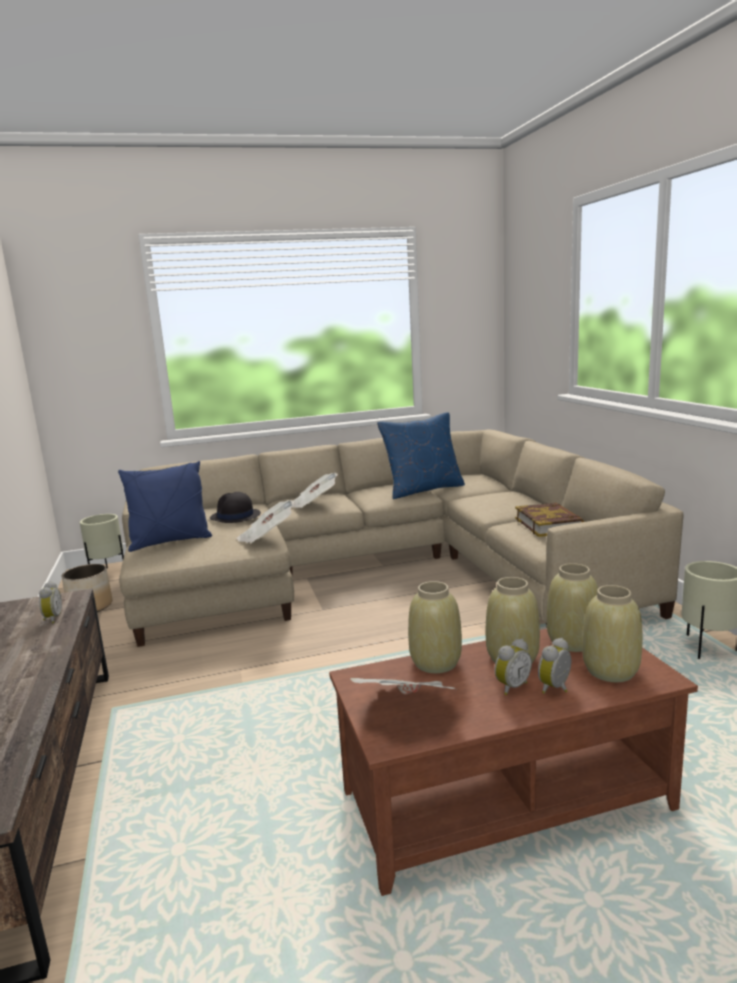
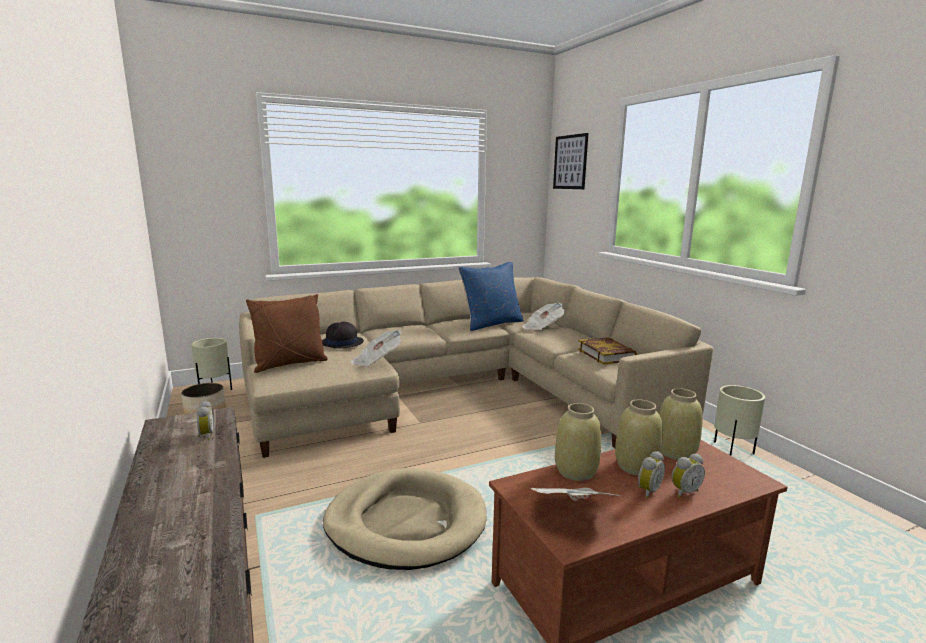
camera: 10 degrees left, 0 degrees up
(170, 542) = (290, 364): blue pillow -> brown pillow
(270, 721) = (406, 522): none -> beige dog bed
(313, 504) = (405, 334): newspaper -> newspaper (542, 327)
(524, 282) = (570, 162): none -> picture
(556, 688) = (684, 491): alarm clock -> alarm clock turned 150 degrees counterclockwise
(611, 671) = (717, 475): beige vase -> none

